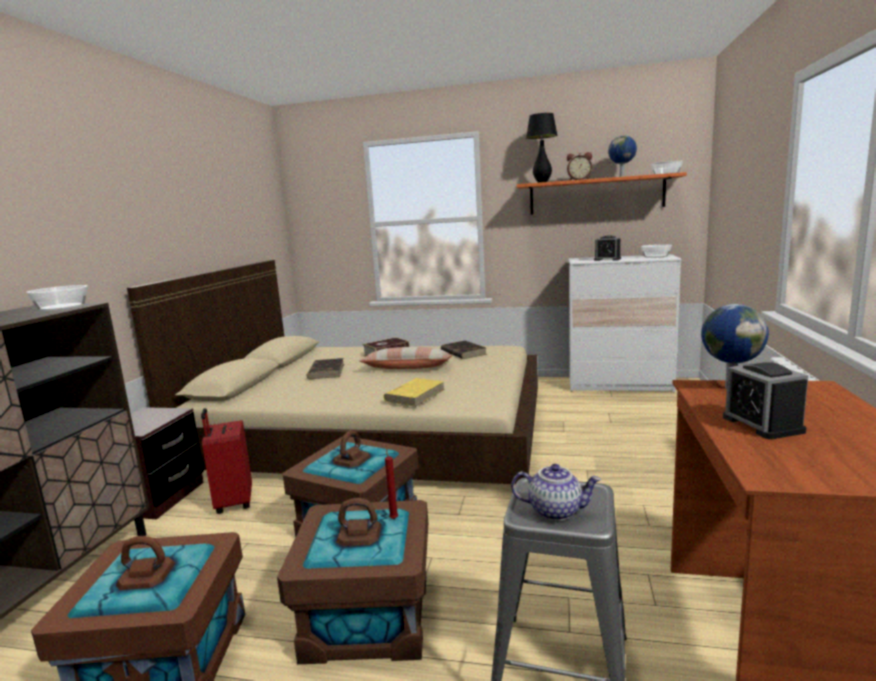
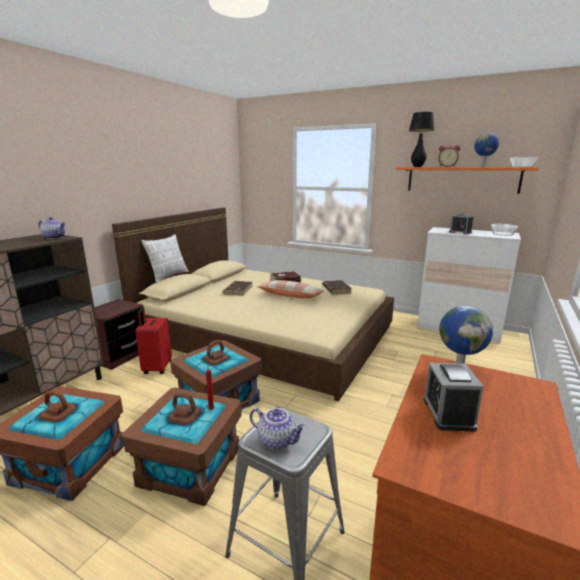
camera: 15 degrees right, 5 degrees up
(61, 307) = (55, 238): bowl -> teapot
(215, 364) = (168, 276): none -> pillow
(415, 395) = (279, 319): yellow book -> none

